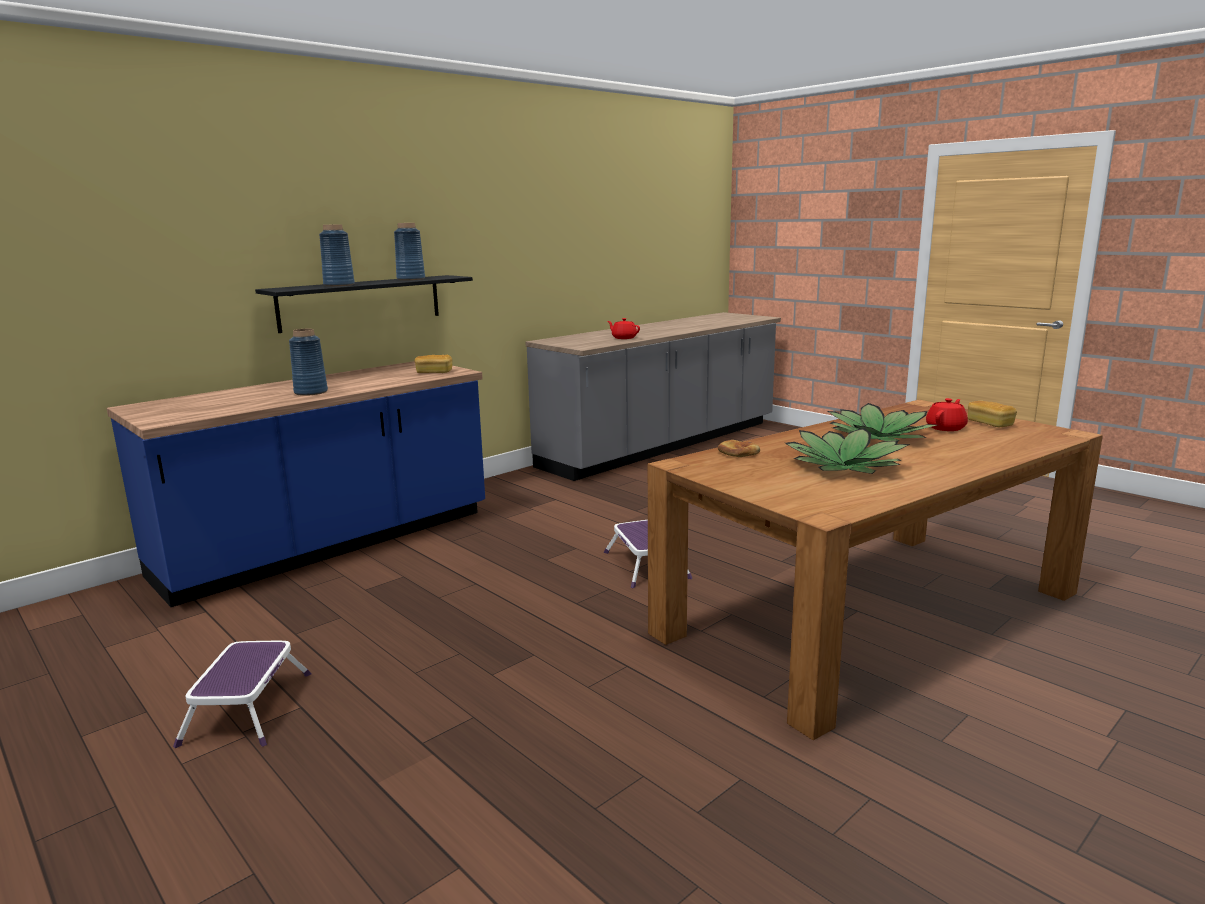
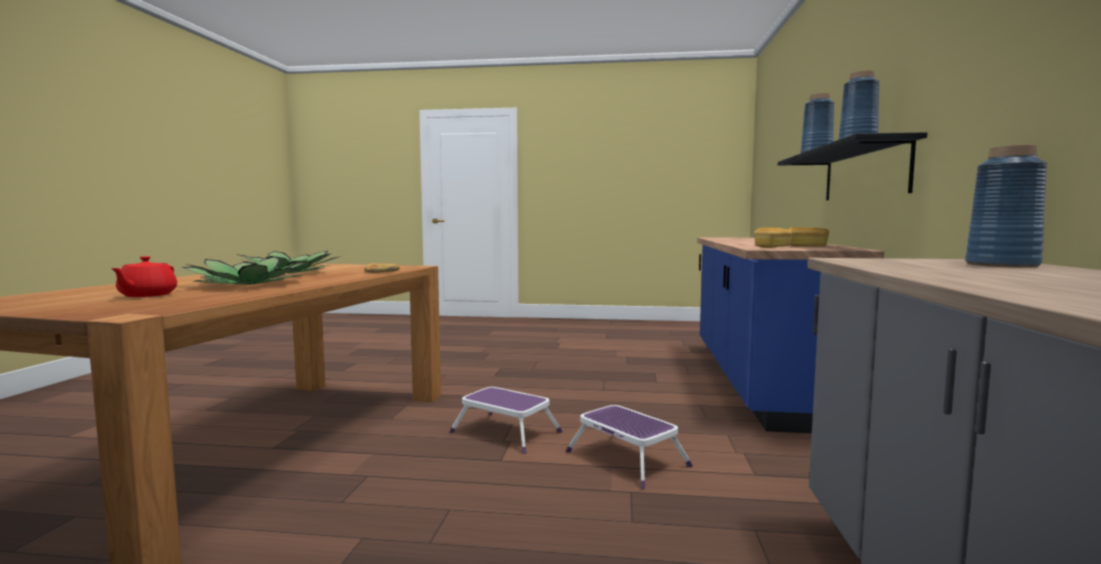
camera: 140 degrees right, 10 degrees down
(248, 708) = (575, 344): purple step ladder -> purple step ladder (626, 459)
(310, 392) = (744, 241): blue vase -> blue vase (1001, 265)
(623, 338) = (955, 273): red teapot -> none
(990, 424) = (61, 303): bread -> bread (806, 246)

